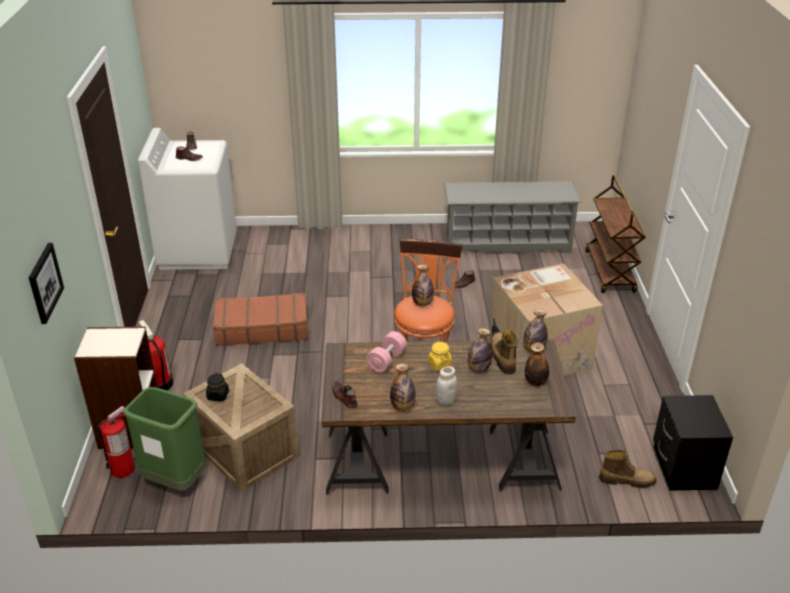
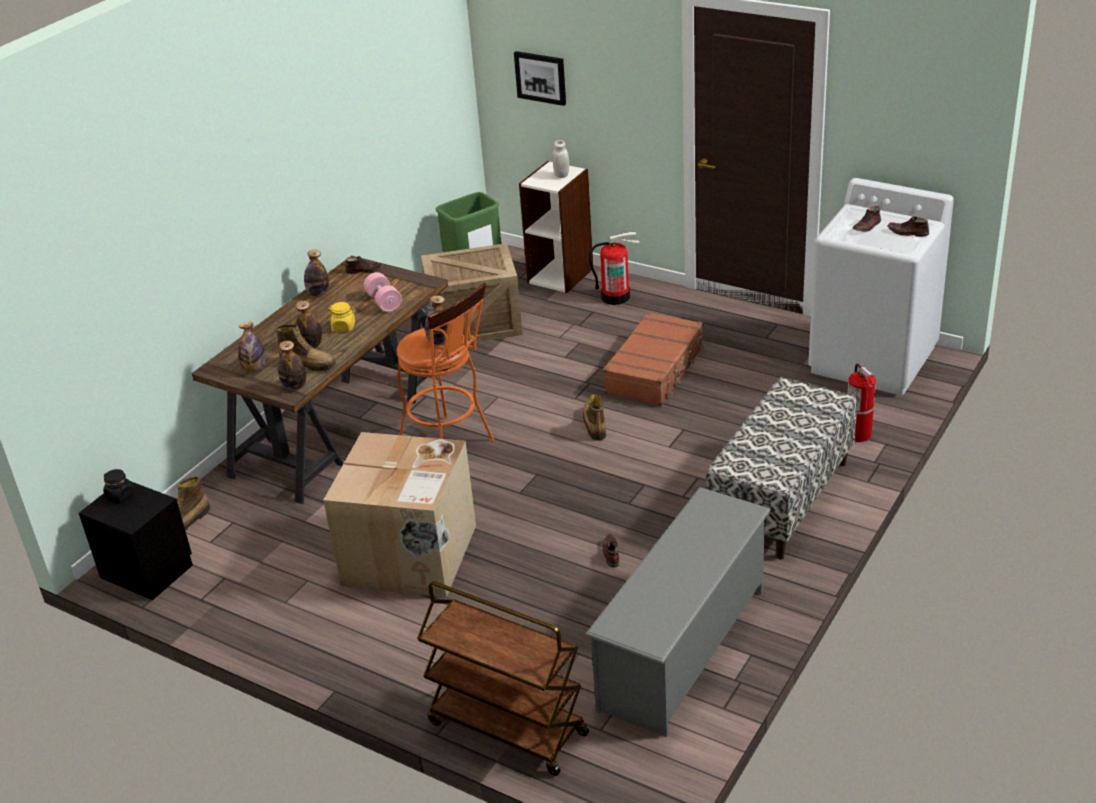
camera: 125 degrees right, 0 degrees up
(123, 469) = (516, 267): fire extinguisher -> fire extinguisher (858, 434)
(218, 395) = (486, 259): black jar -> black jar (120, 496)
(346, 332) = (594, 424): none -> boot
(368, 246) = (781, 499): none -> bench
(445, 401) = (296, 315): white jar -> white jar (561, 175)

